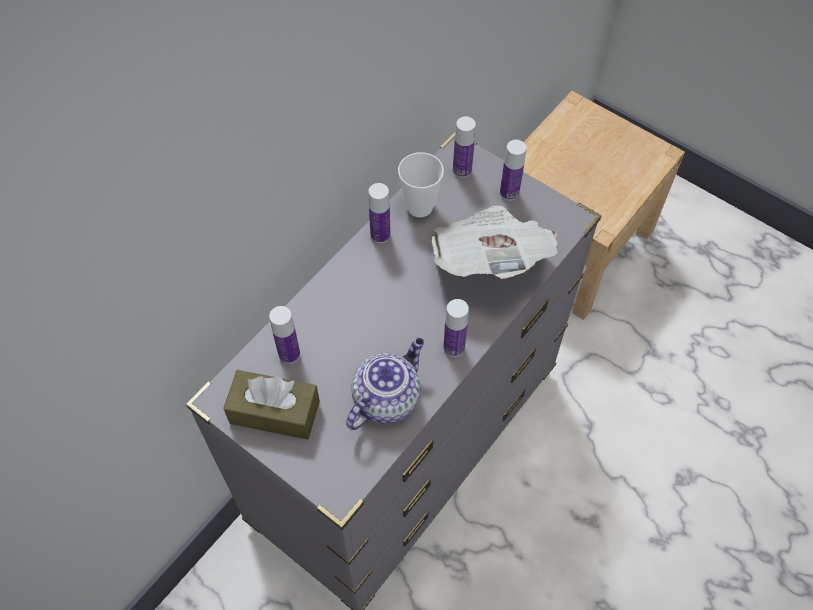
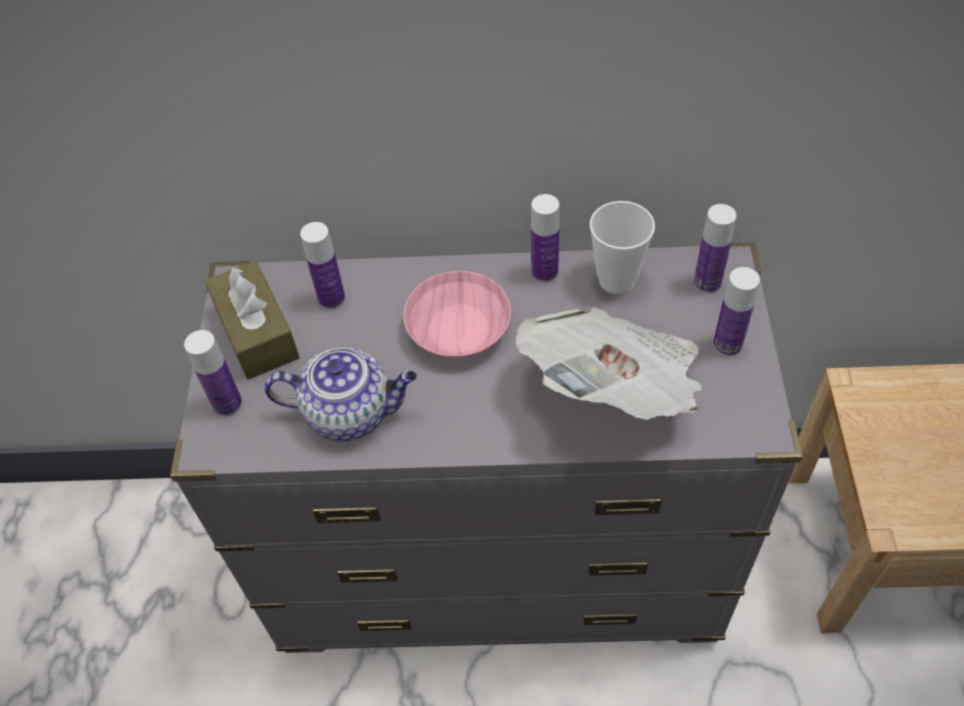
camera: 55 degrees right, 5 degrees down
(381, 305) = (459, 331): none -> pink bowl
(454, 347) = (468, 430): bottle -> bottle (227, 404)

